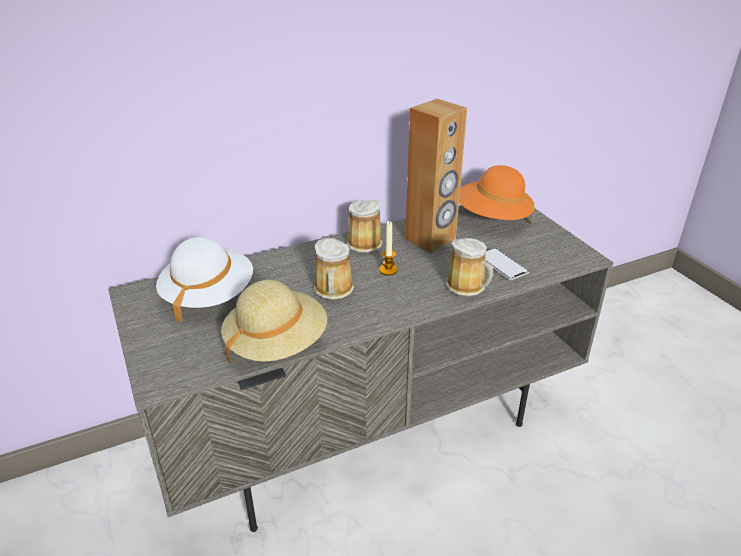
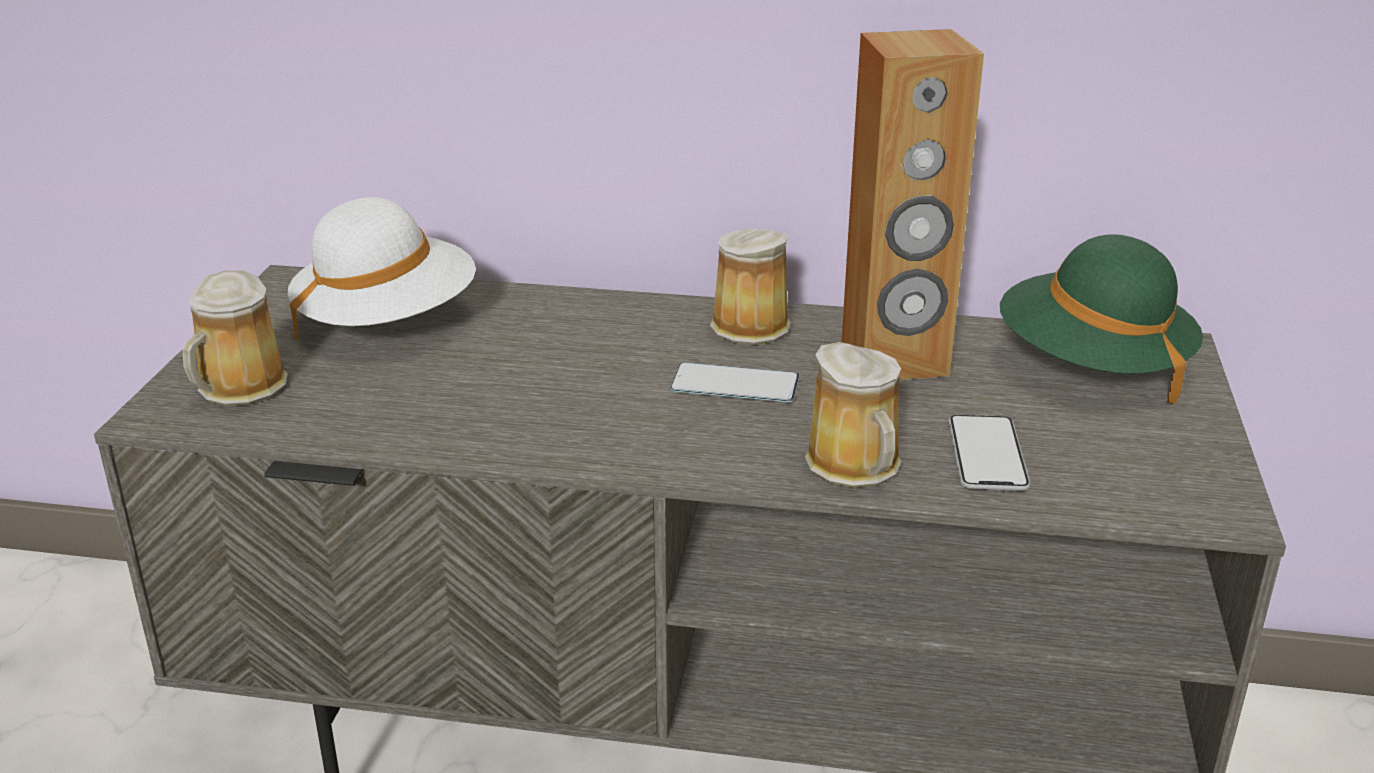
camera: 35 degrees right, 5 degrees down
(276, 343) = (389, 427): beige hat -> none
(333, 290) = (590, 383): mug -> mug (238, 388)
(388, 270) = (735, 384): candle -> phone
(493, 217) = (1092, 364): orange hat -> green hat

